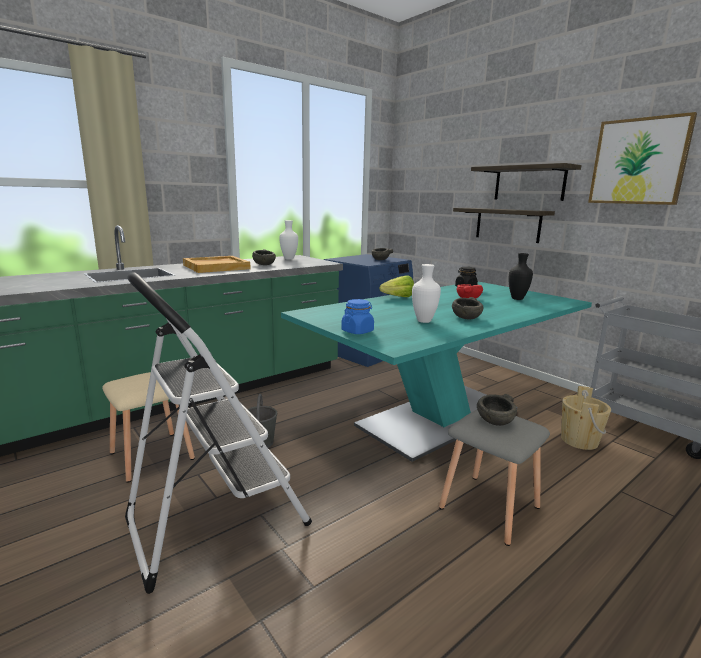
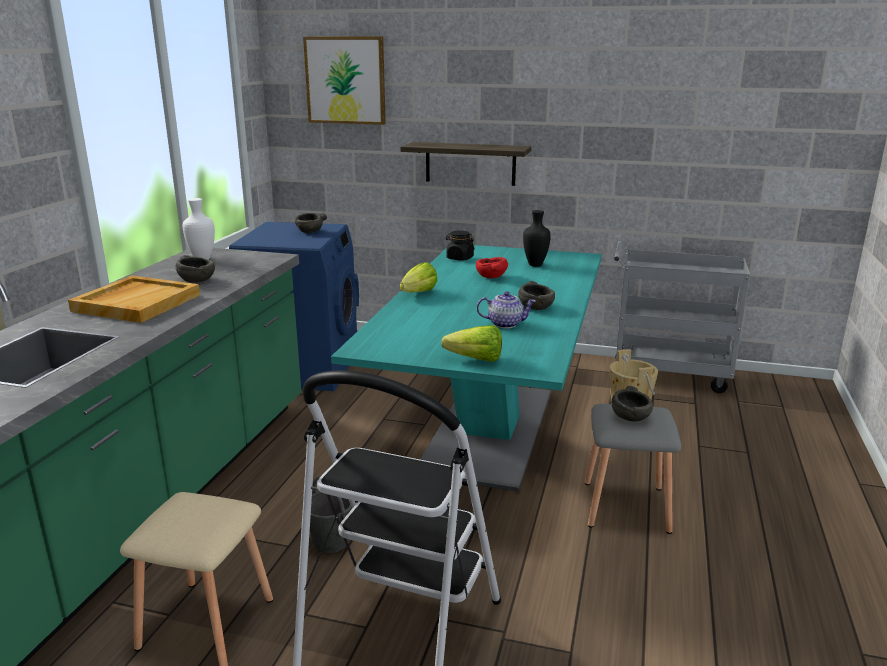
camera: 35 degrees left, 5 degrees up
(357, 331) = (471, 359): blue jar -> lettuce
(423, 321) = (505, 324): white vase -> teapot
(529, 183) = (494, 111): shelf -> none
(638, 161) = (620, 91): picture -> picture (345, 80)

